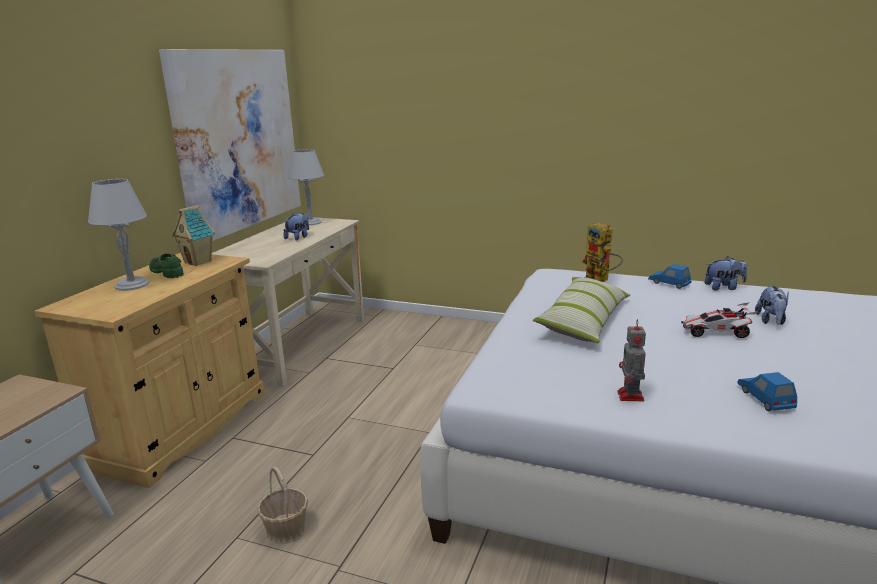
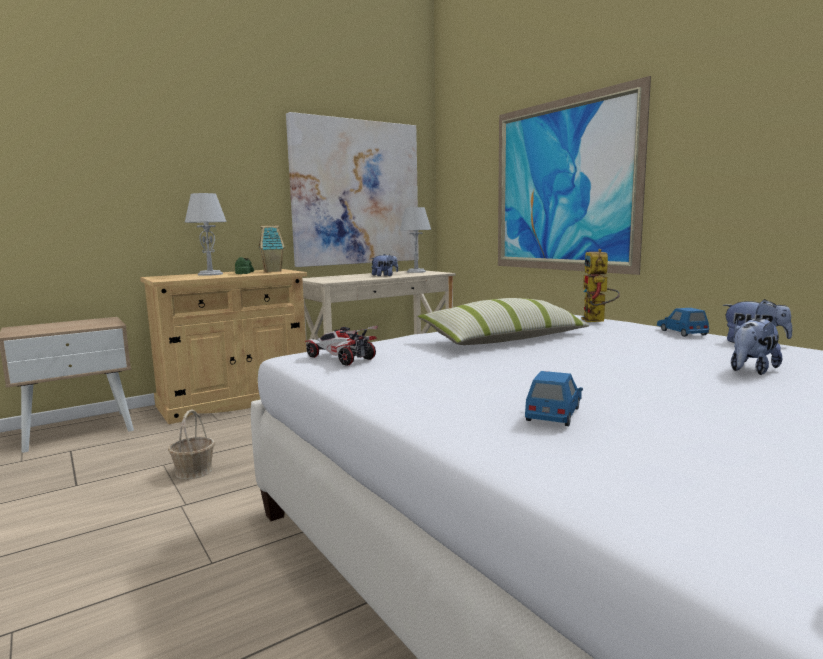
camera: 35 degrees right, 10 degrees down
(479, 133) = (562, 186): none -> picture
(630, 397) = (405, 382): toy robot -> none
(716, 333) = (636, 365): toy car -> toy car (340, 359)

